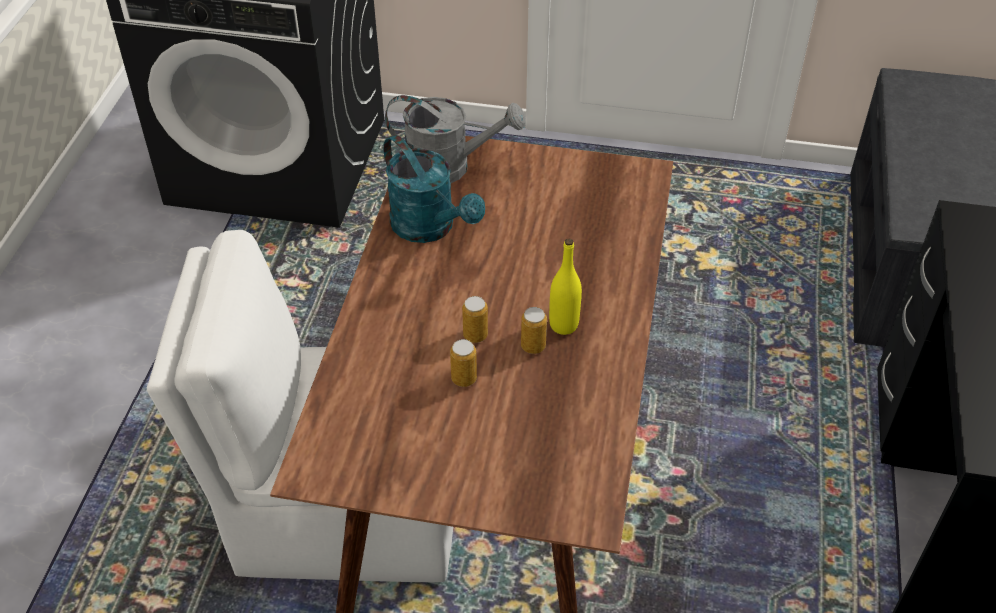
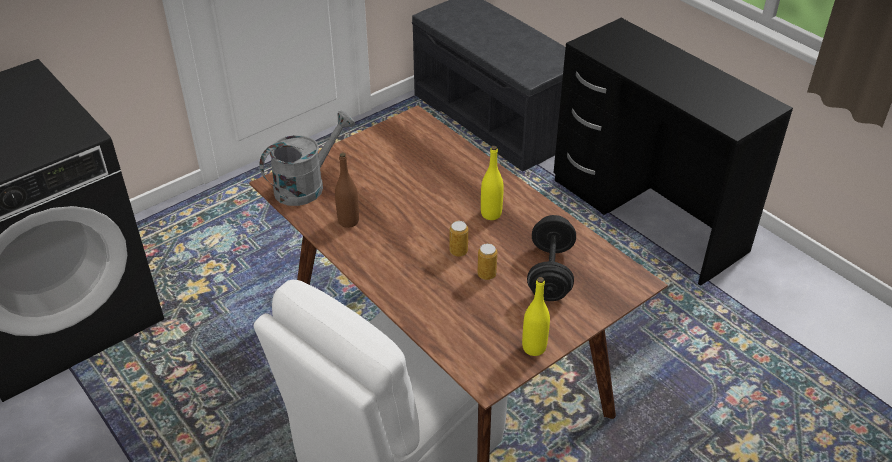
camera: 50 degrees left, 5 degrees down
(392, 483) = (534, 347): none -> yellow bottle
(430, 228) = (348, 221): turquoise watering can -> brown bottle
(522, 430) = (550, 273): none -> black dumbbell
(533, 346) = (493, 234): can -> none

